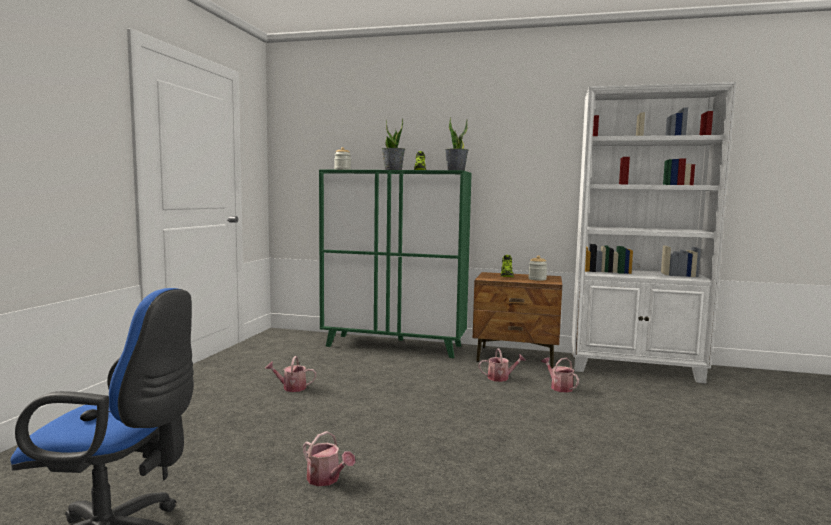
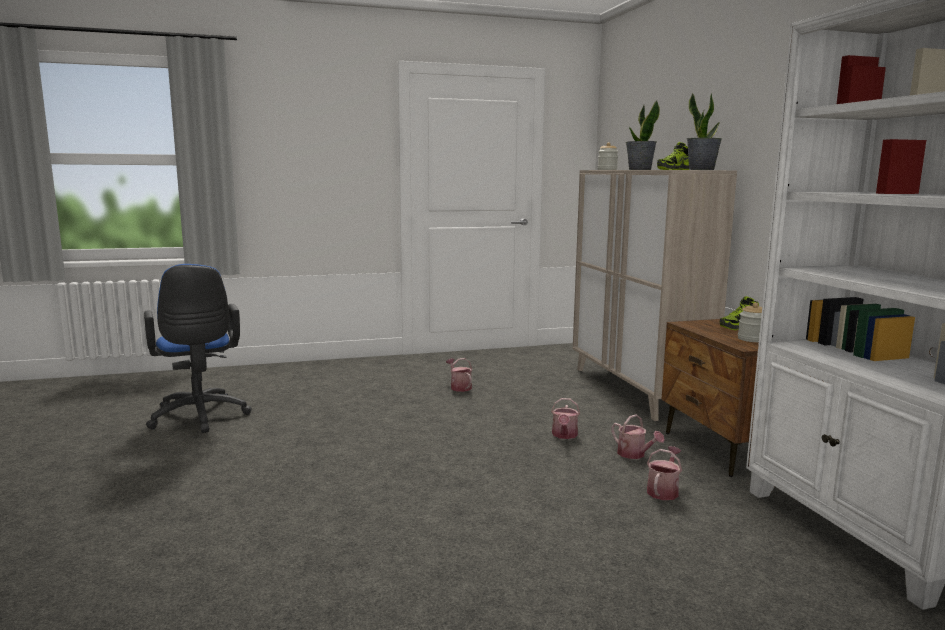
camera: 60 degrees right, 5 degrees up
(326, 479) = (317, 439): watering can -> watering can (564, 435)
(394, 346) = (636, 390): green cabinet -> beige cabinet

